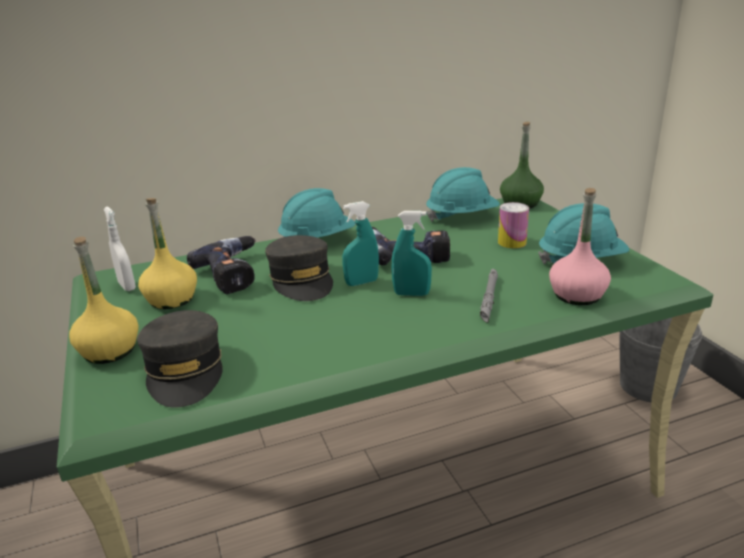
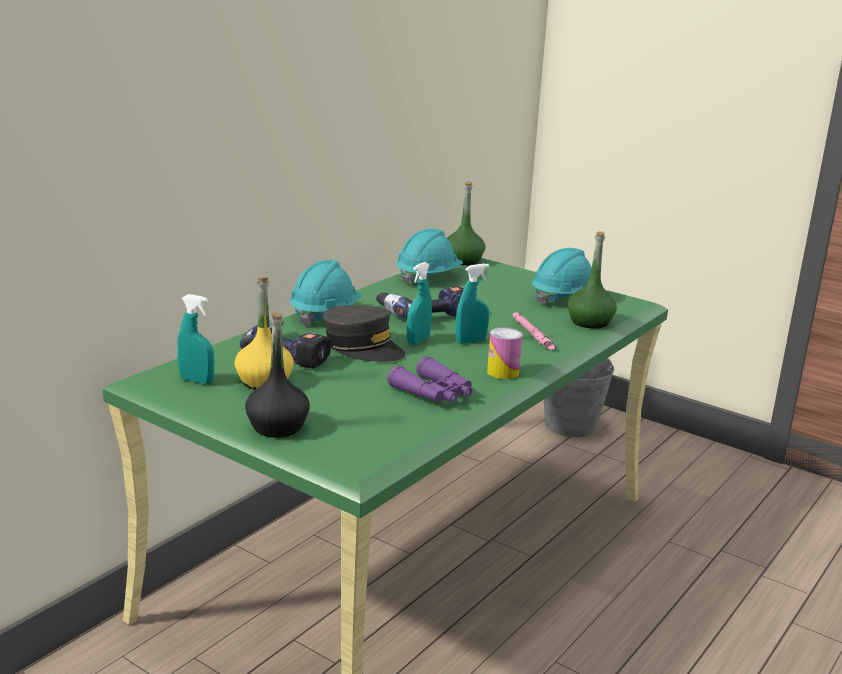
camera: 35 degrees left, 5 degrees down
(110, 350) = (278, 427): yellow bottle -> black bottle
(127, 286) = (196, 380): white spray bottle -> turquoise spray bottle
(185, 371) = (371, 424): grey cap -> none
(292, 349) = (434, 393): none -> purple binoculars
(489, 298) = (532, 334): grey flashlight -> pink flashlight
(512, 242) = (497, 292): can -> can (503, 372)
(577, 295) = (590, 322): pink bottle -> green bottle

